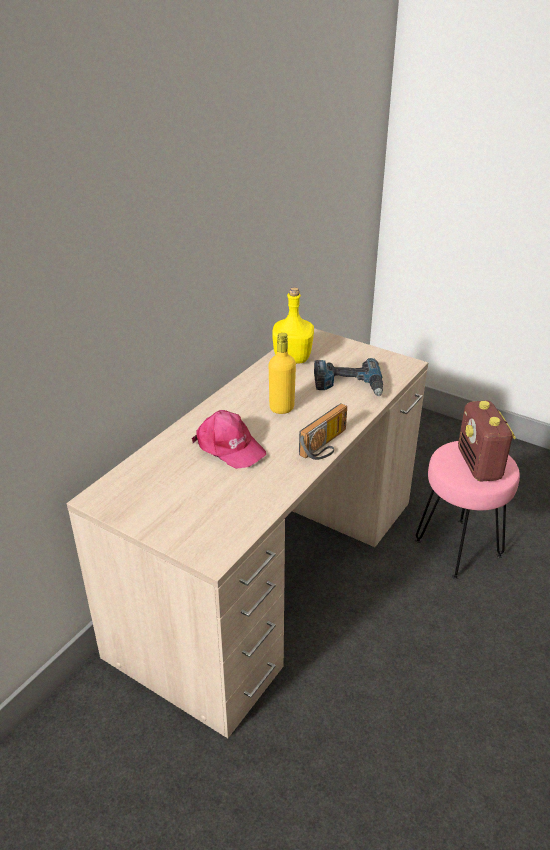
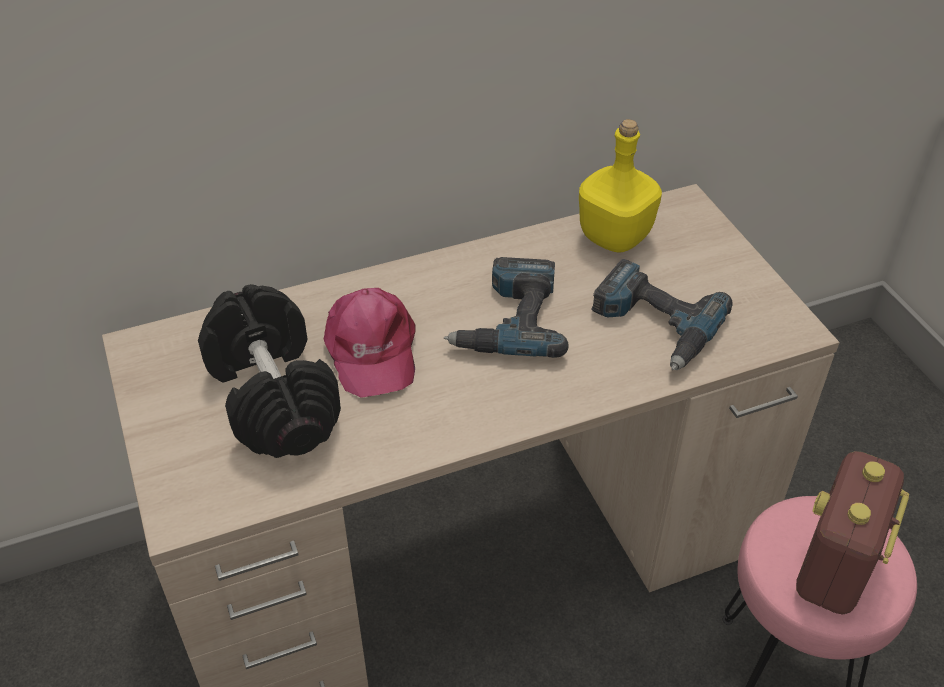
camera: 35 degrees right, 10 degrees up
(200, 486) = (272, 396): none -> black dumbbell
(281, 408) = (508, 319): yellow bottle -> power drill
(326, 446) = (507, 418): radio -> none

